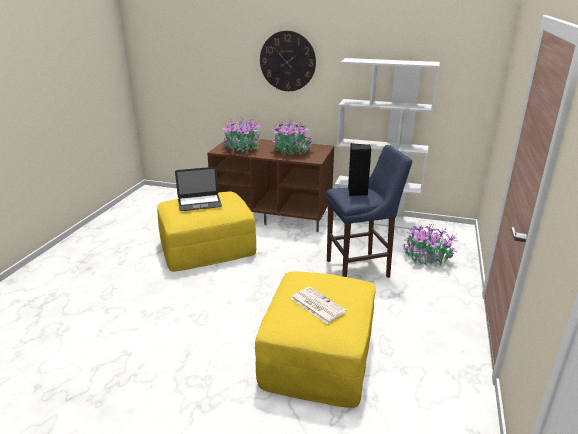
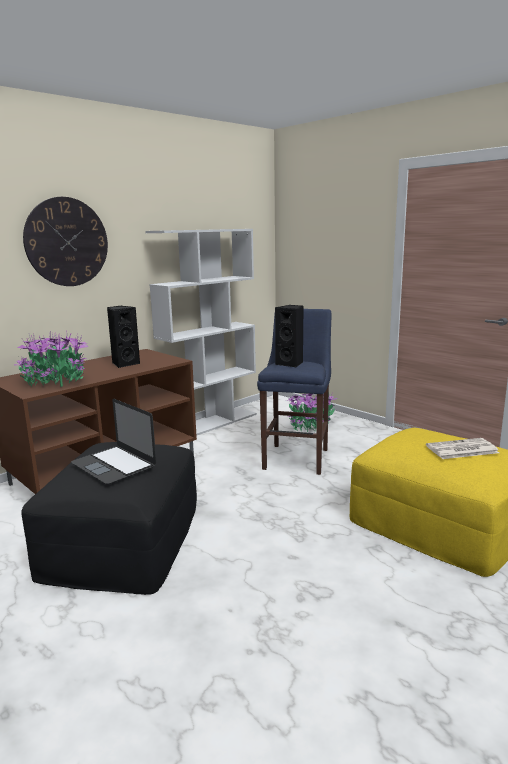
camera: 60 degrees left, 10 degrees down
(199, 203) = (114, 464): laptop -> laptop turned 120 degrees clockwise
(207, 247) = (123, 541): yellow ottoman -> black ottoman
(291, 151) = (124, 364): potted plant -> black speaker

